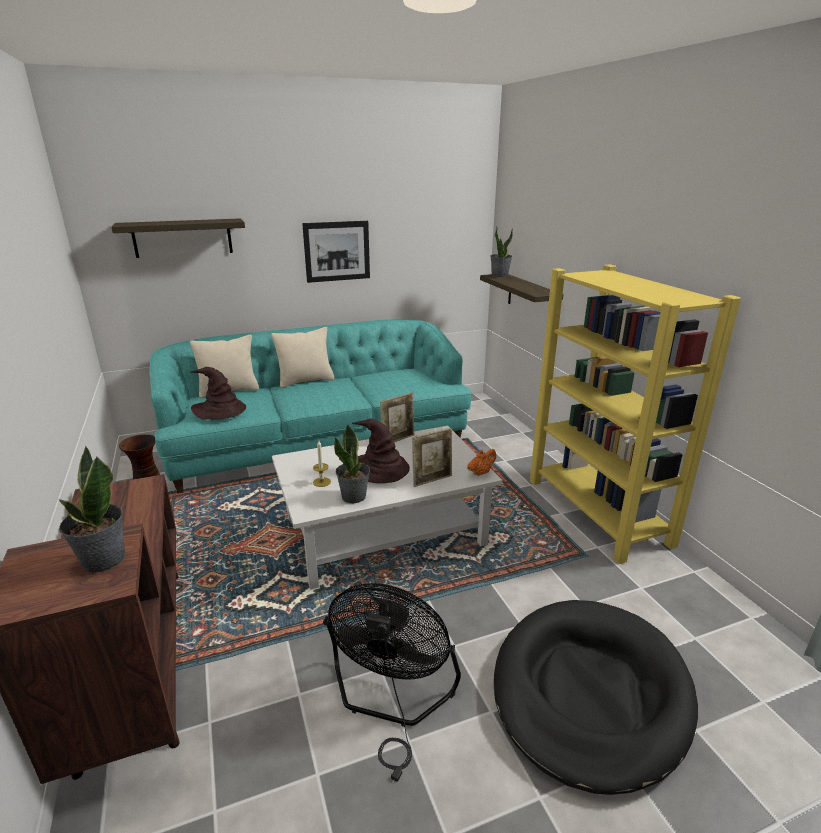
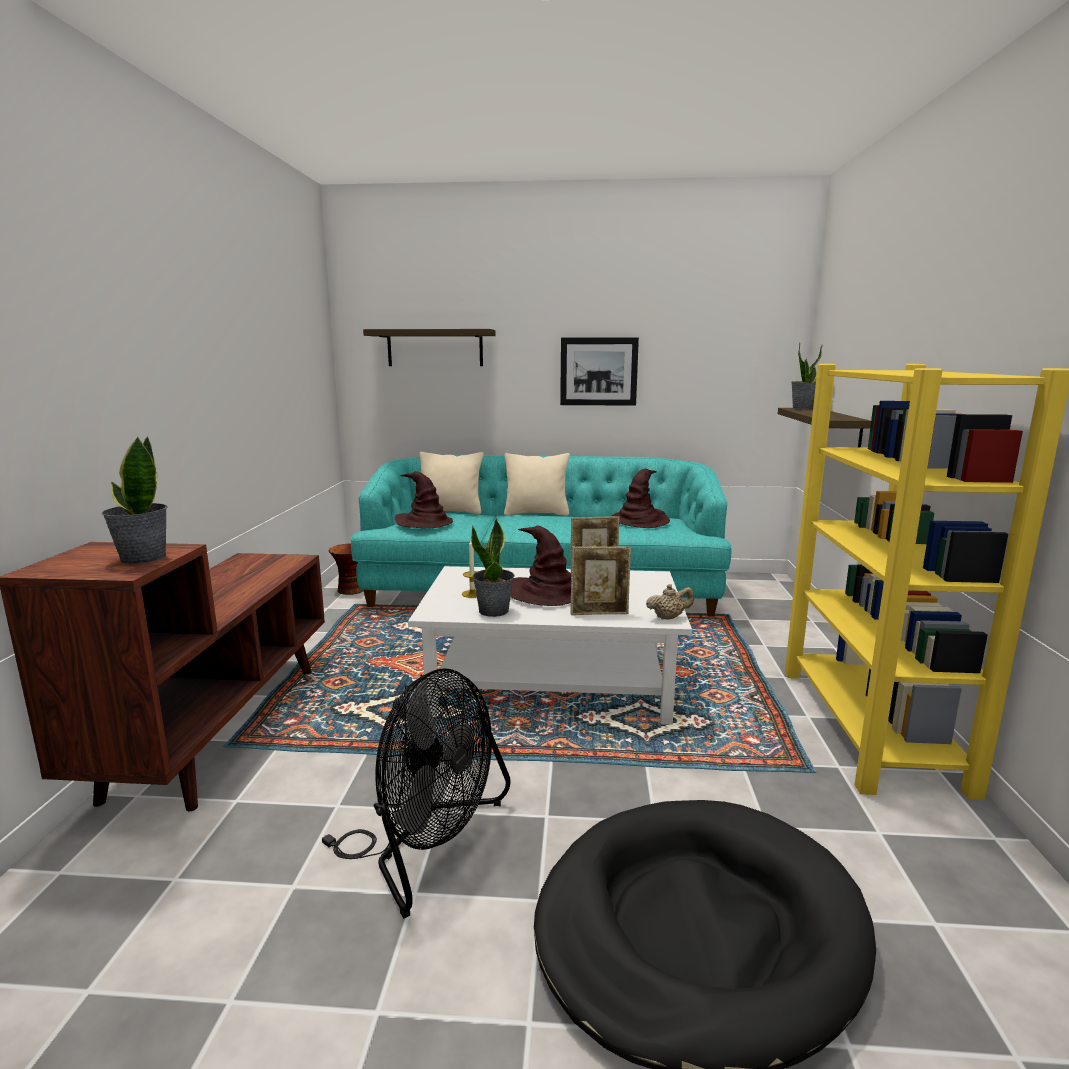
camera: 25 degrees right, 10 degrees down
(389, 702) = (424, 847): black fan -> black fan turned 75 degrees clockwise
(396, 378) = (640, 521): none -> brown hat
(480, 472) = (669, 617): orange teapot -> beige teapot

